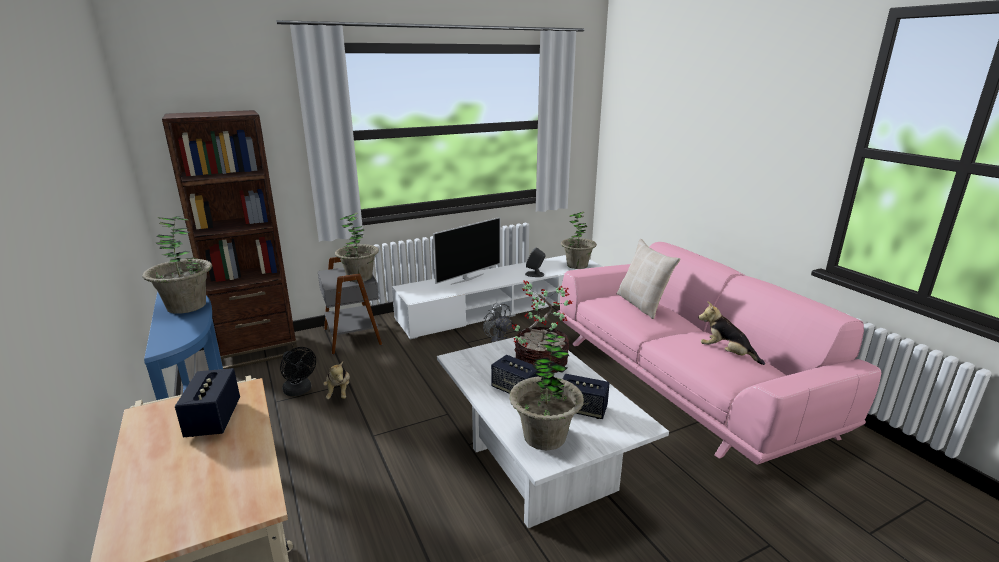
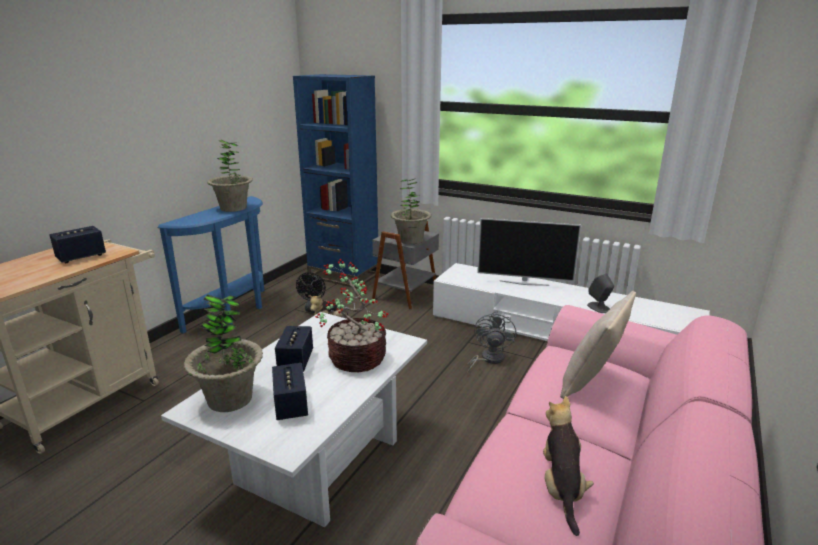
camera: 55 degrees right, 0 degrees up
(257, 351) = (343, 275): brown bookcase -> blue bookcase
(577, 265) = (673, 321): potted plant -> none

